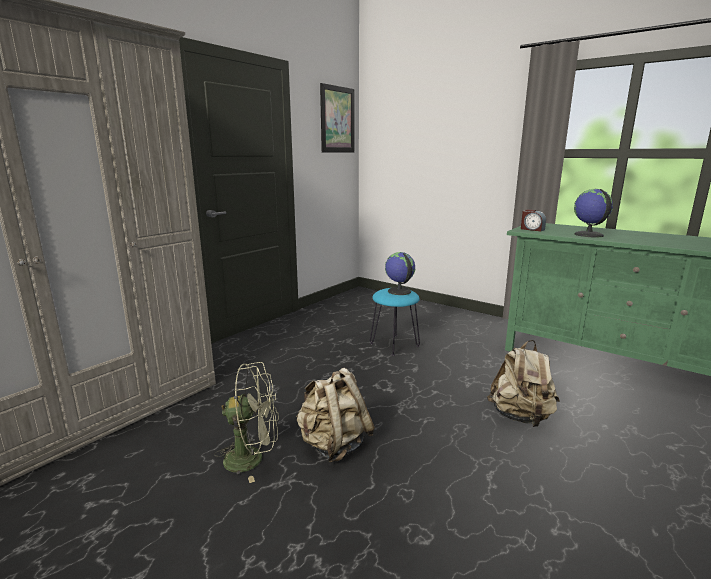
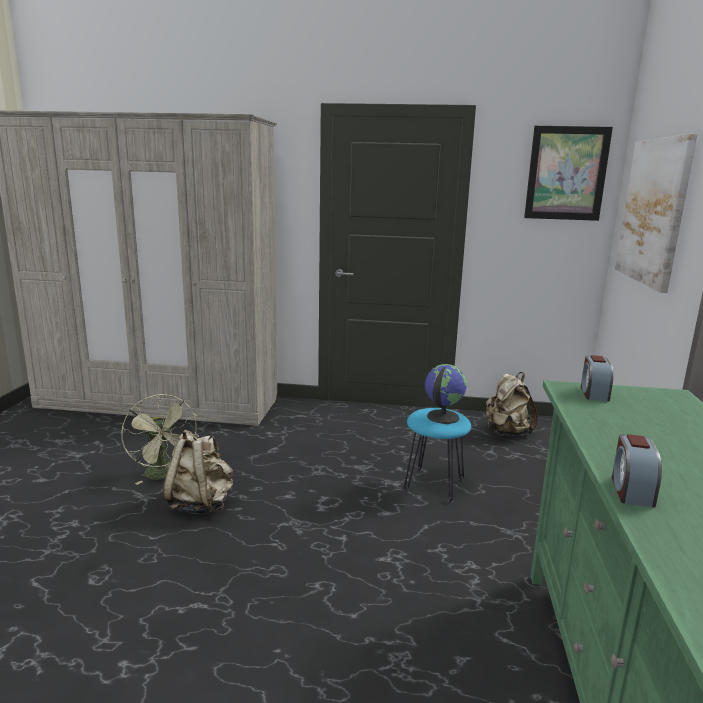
camera: 60 degrees right, 0 degrees up
(417, 141) = (653, 211): none -> picture
(521, 417) = (335, 615): beige backpack -> beige backpack (506, 433)
(588, 235) = (622, 432): globe -> none
(655, 244) = (631, 490): none -> alarm clock

